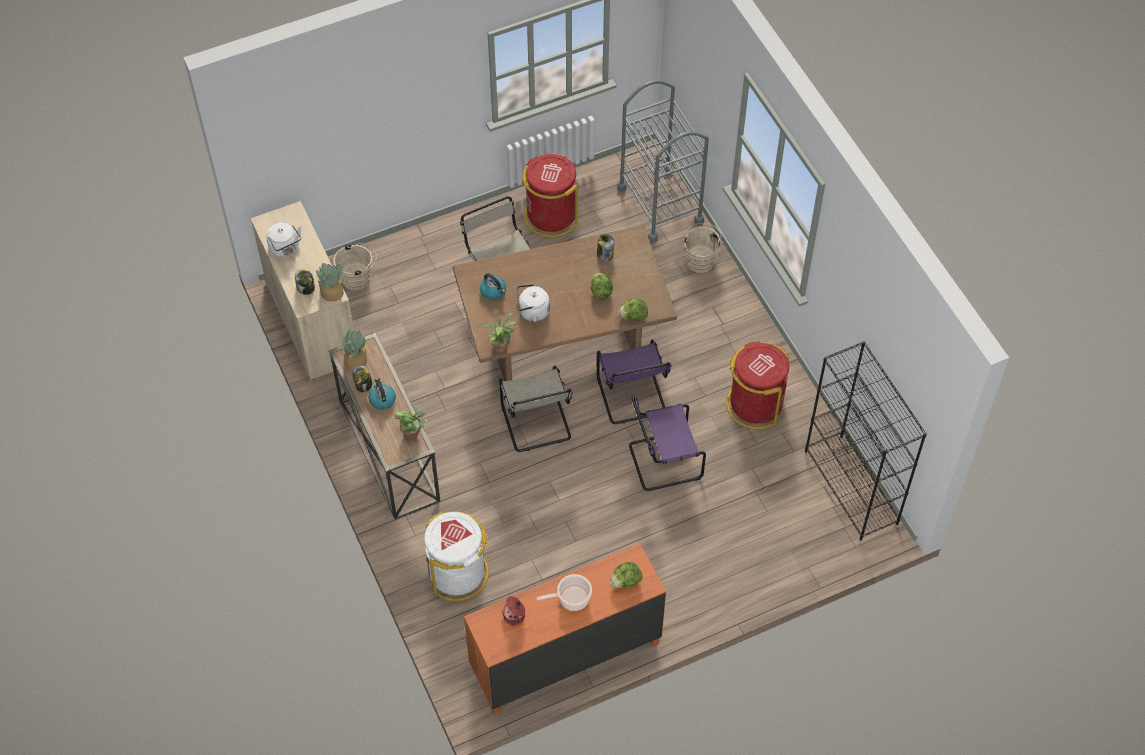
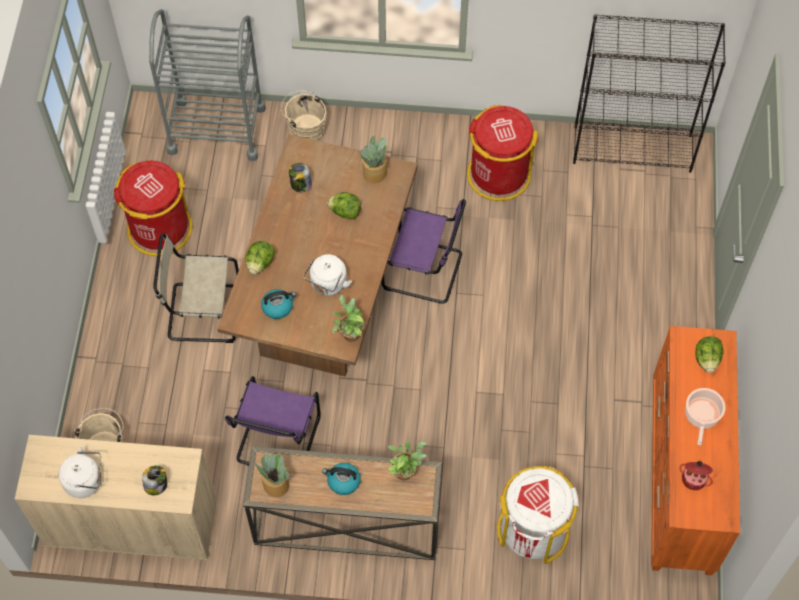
camera: 60 degrees left, 5 degrees up
(332, 293) = (182, 460): potted plant -> potted plant (375, 172)
(363, 385) = (312, 491): jar -> none
(537, 424) = (403, 369): beige chair -> none
(633, 316) = (393, 199): lettuce -> lettuce (260, 263)
(662, 461) = (513, 283): purple chair -> purple chair (277, 441)

